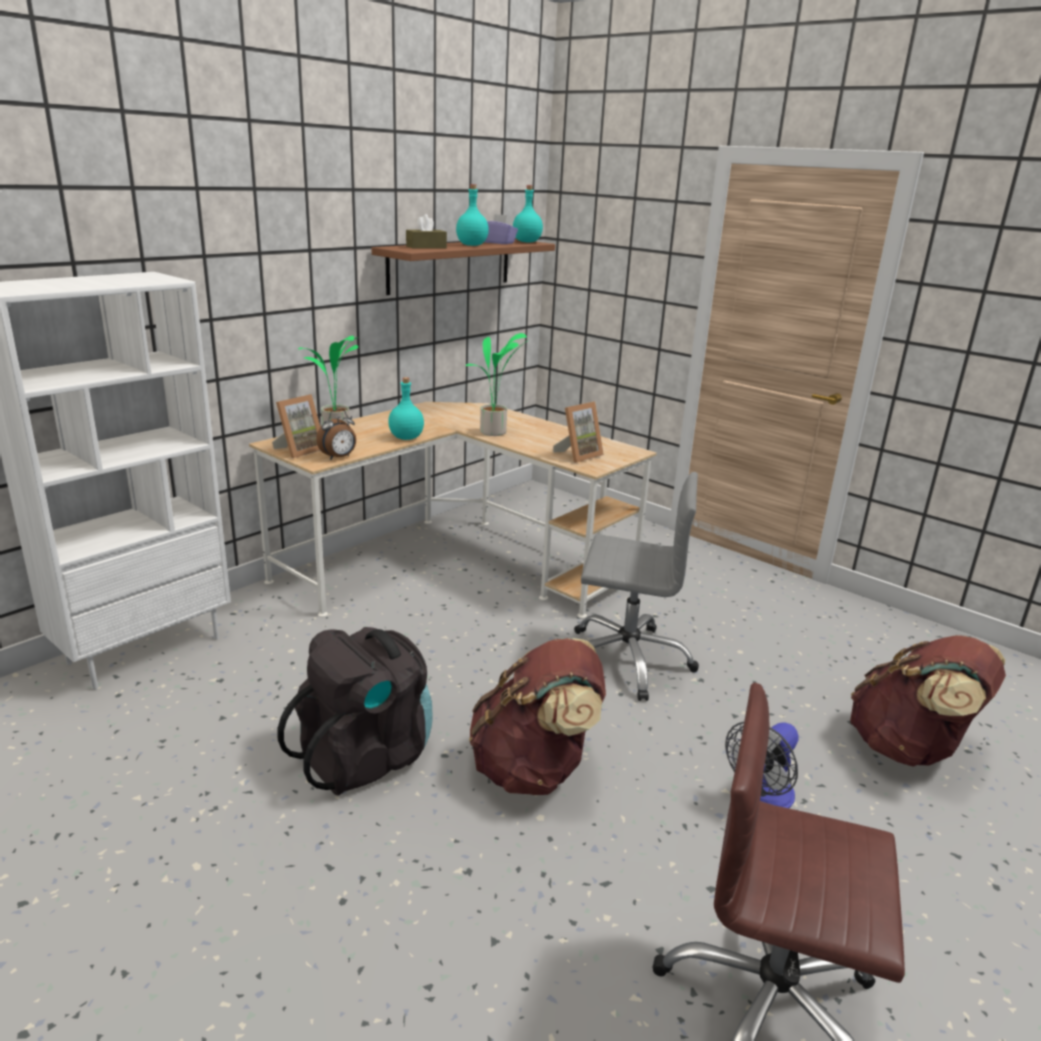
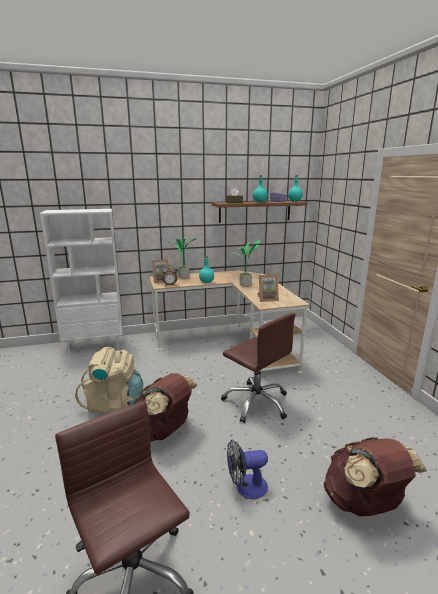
camera: 35 degrees right, 5 degrees down
(366, 756) = (114, 403): black backpack -> beige backpack
(627, 659) = (256, 402): grey office chair -> brown office chair

